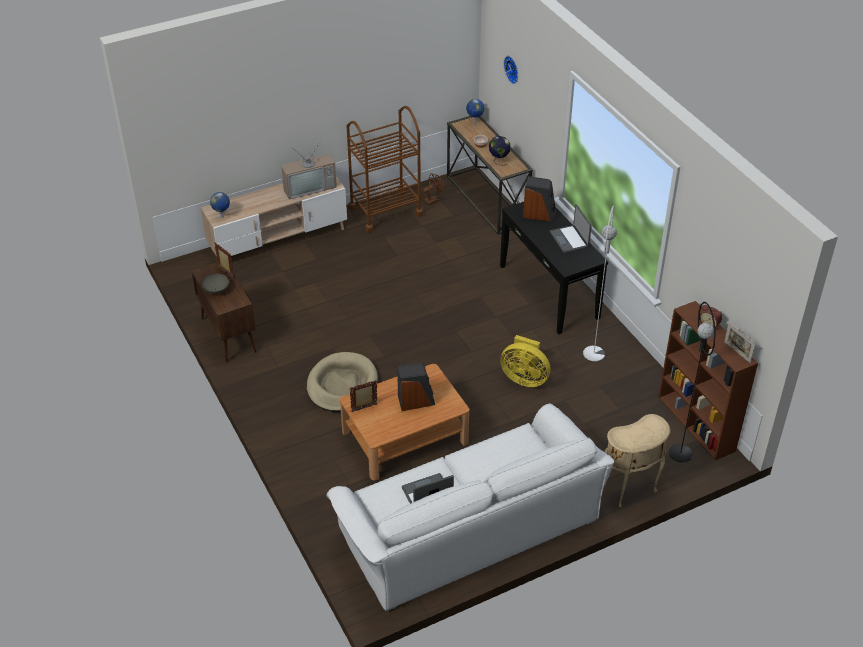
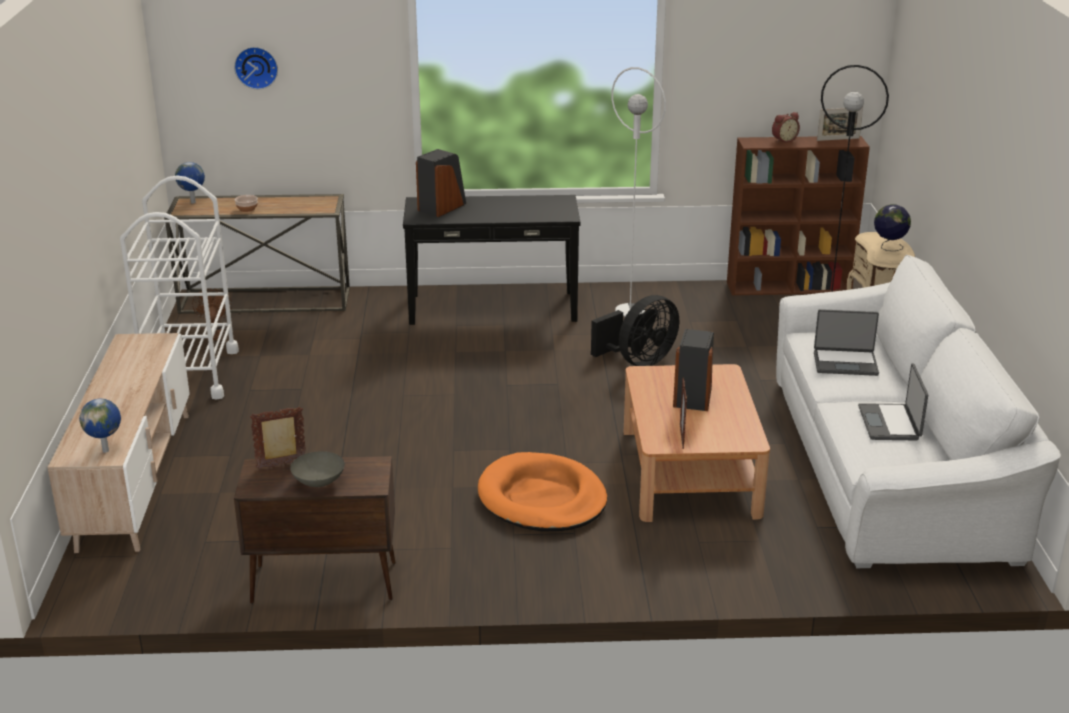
camera: 65 degrees left, 15 degrees down
(309, 186) = (136, 359): television -> none
(342, 385) = (542, 498): beige dog bed -> orange dog bed
(385, 211) = (190, 374): brown cart -> white cart
(499, 160) = (297, 207): globe -> globe (888, 247)
(524, 378) = (638, 361): yellow fan -> black fan
(569, 240) = (512, 203): laptop -> laptop (845, 363)

